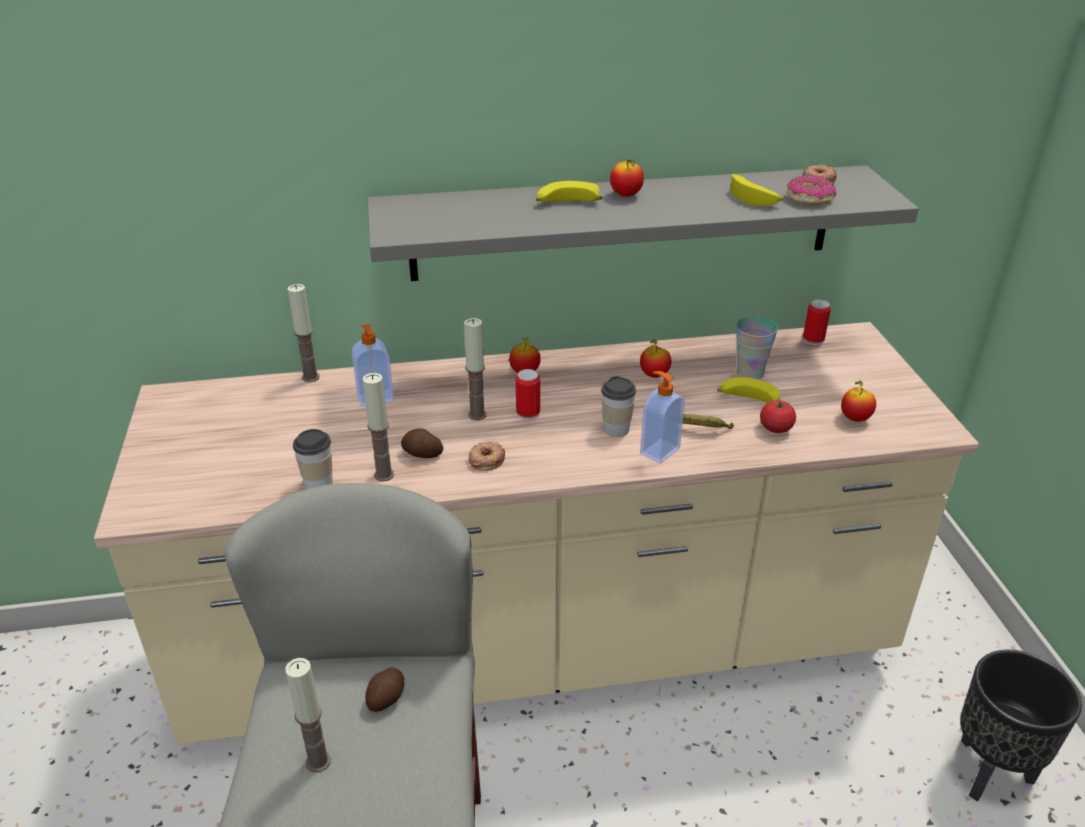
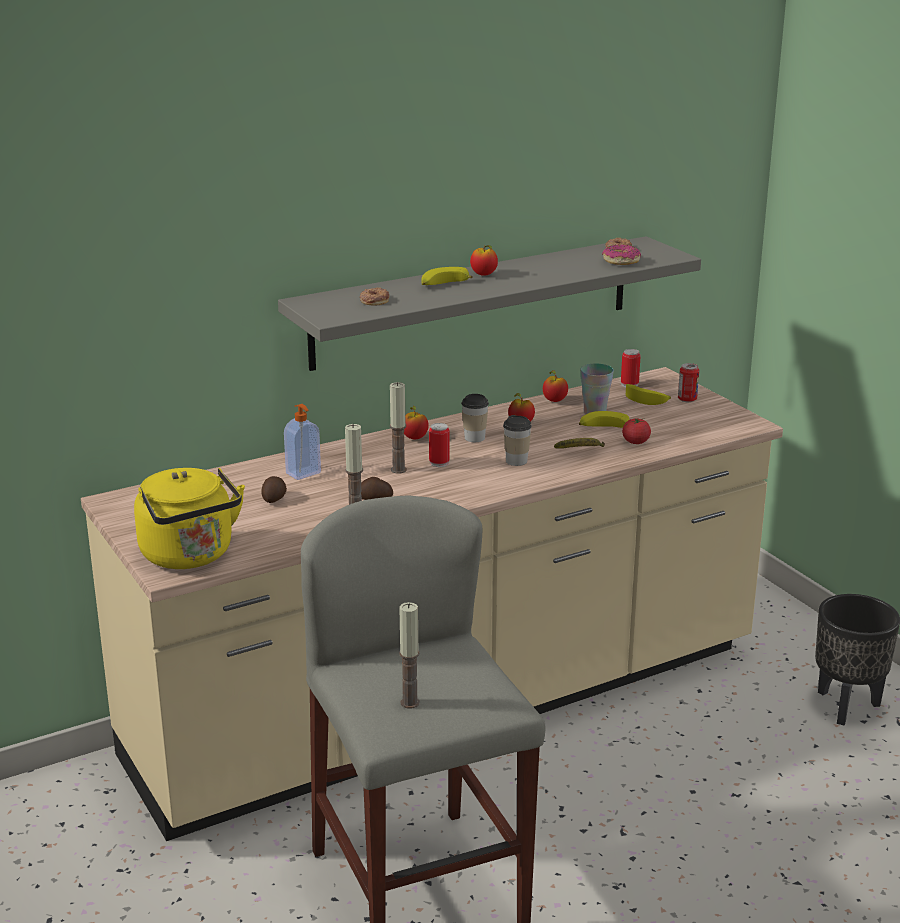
camera: 20 degrees left, 10 degrees down
(173, 494) = (190, 556): none -> yellow kettle
(310, 377) = (232, 469): candle -> none
(318, 484) = (307, 530): cup -> cup (474, 438)
(387, 698) = (433, 662): potato -> potato (275, 498)
(486, 459) = (429, 494): donut -> donut (374, 300)
(658, 451) = (558, 468): soap dispenser -> none
(754, 198) = (581, 266): banana -> banana (647, 399)
(855, 418) = (689, 427): apple -> apple (554, 401)
(872, 375) = (687, 400): none -> can

